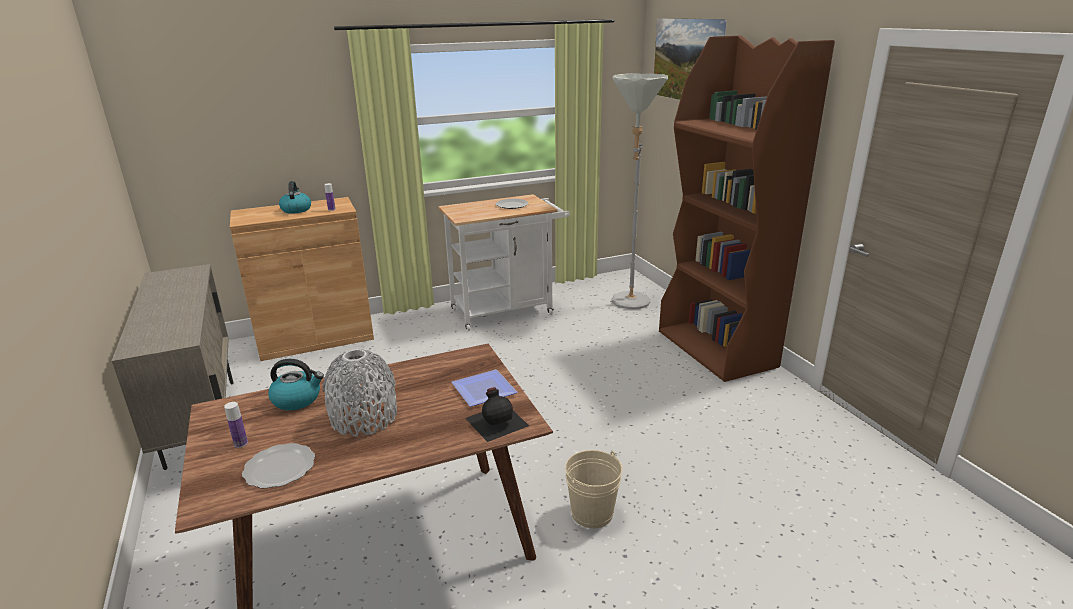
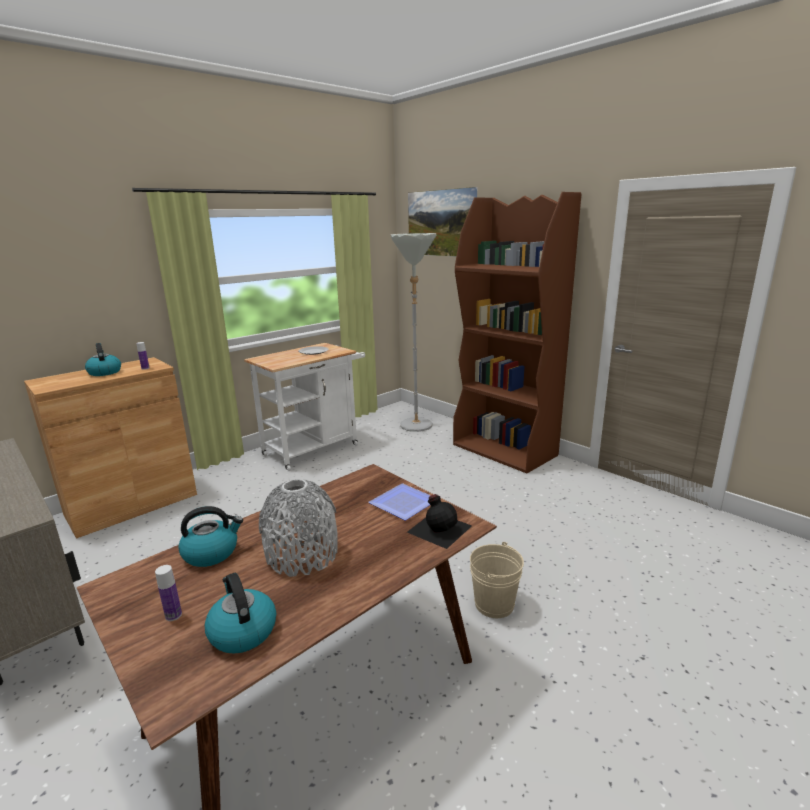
camera: 20 degrees left, 5 degrees down
(279, 468) = (242, 631): plate -> kettle

